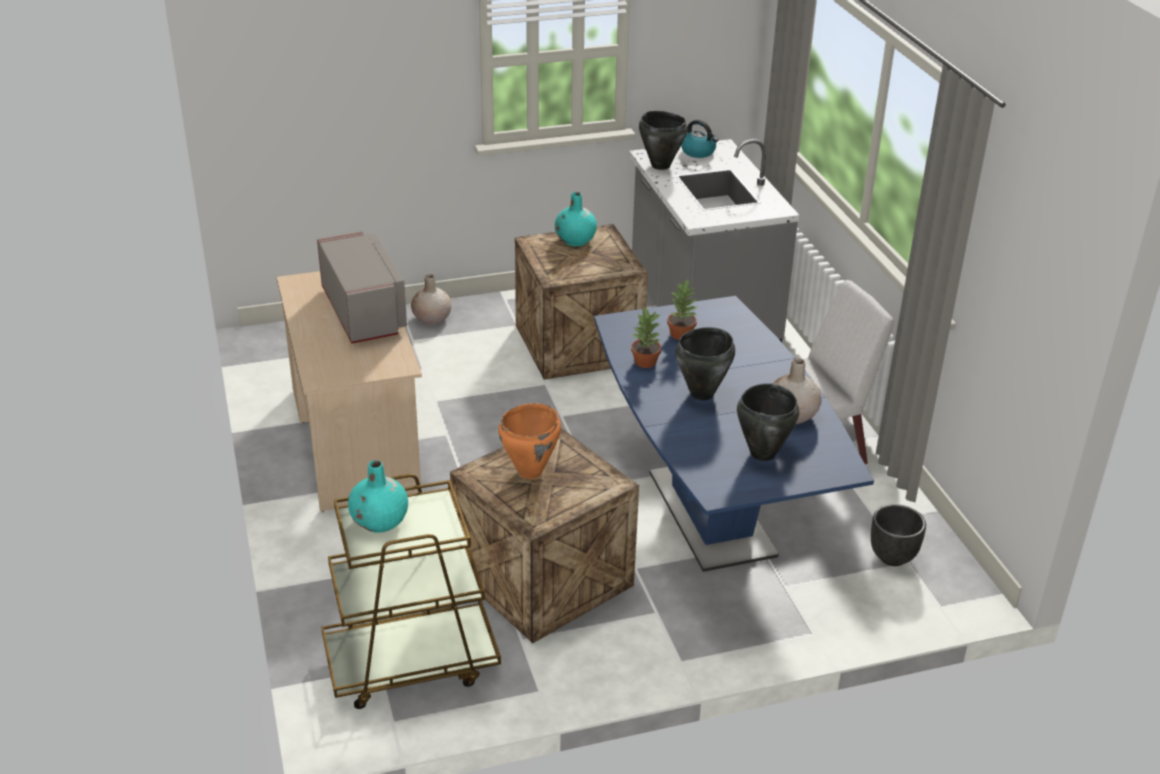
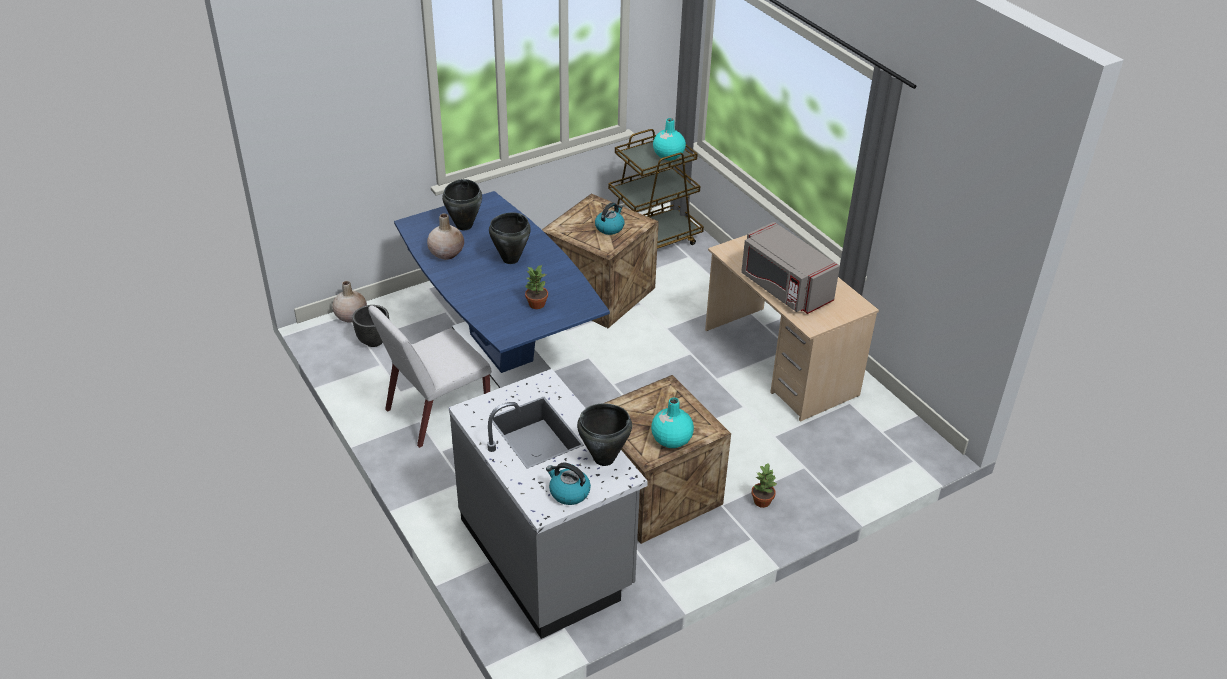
camera: 165 degrees right, 5 degrees up
(432, 319) = (804, 496): beige vase -> beige vase (351, 316)
(530, 471) = (609, 227): orange cooking pot -> kettle
(645, 362) = (556, 276): potted plant -> potted plant (762, 501)

